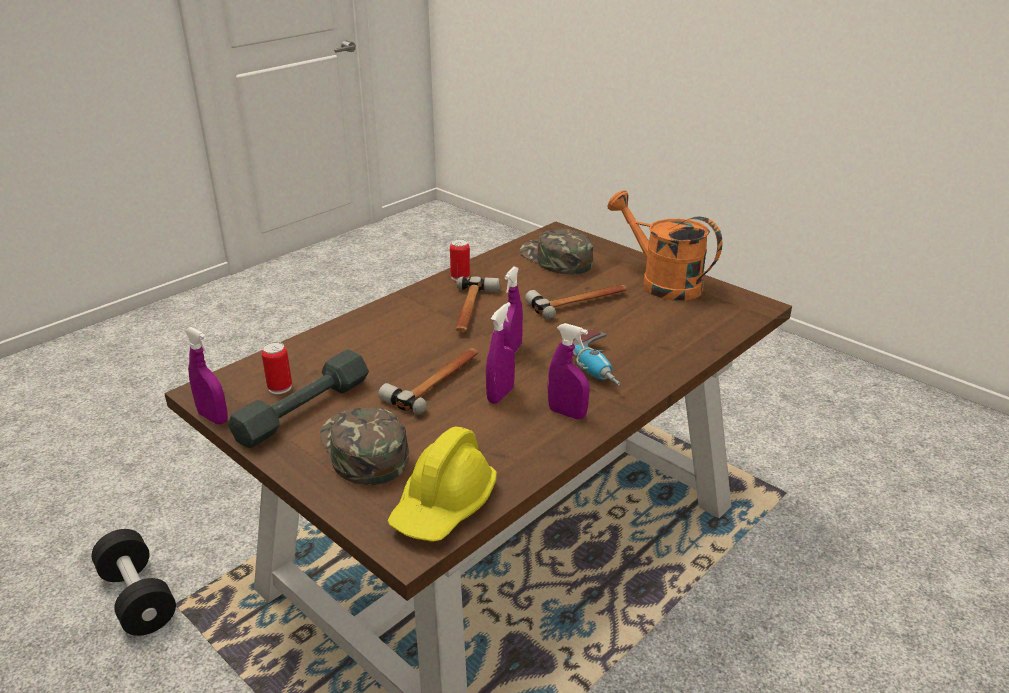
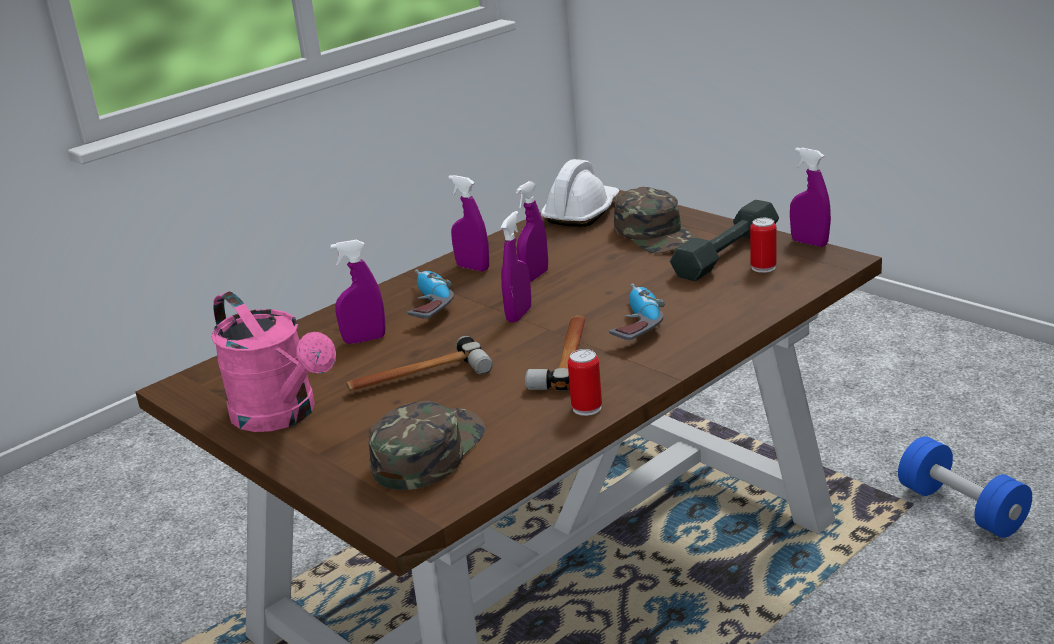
camera: 175 degrees left, 5 degrees down
(138, 598) = (961, 508): black dumbbell -> blue dumbbell
(416, 335) = (633, 324): none -> power drill
(436, 382) = (600, 282): hammer -> none
(444, 506) = (581, 213): yellow hard hat -> white hard hat
(555, 259) = (427, 451): green cap -> green cap turned 120 degrees counterclockwise
(637, 336) = (364, 339): none -> purple spray bottle
(661, 282) = (282, 415): orange watering can -> pink watering can

